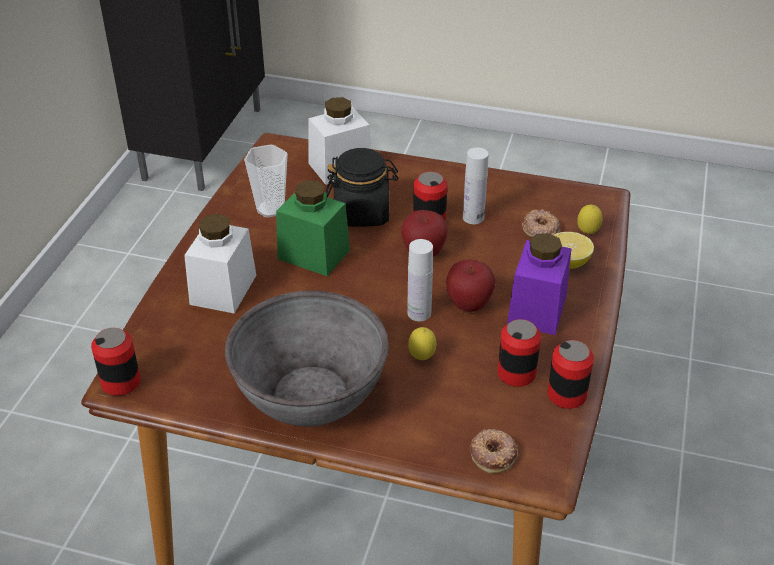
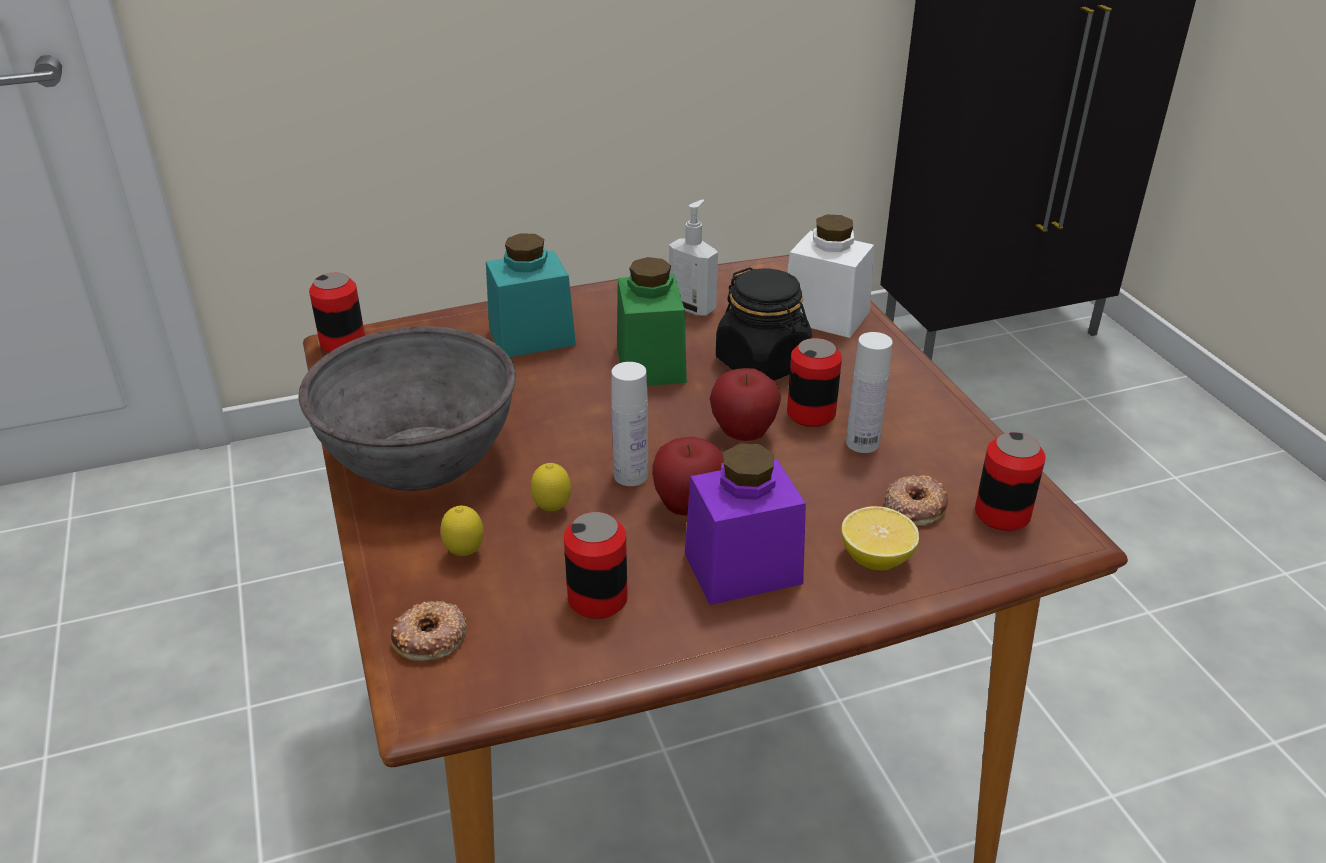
camera: 55 degrees right, 5 degrees down
(223, 289) = (532, 337): white jar -> turquoise jar
(270, 209) = (693, 307): cup -> soap dispenser
(566, 395) = (598, 662): can -> can (1002, 514)
(587, 233) = (963, 552): lemon -> lemon (465, 554)

